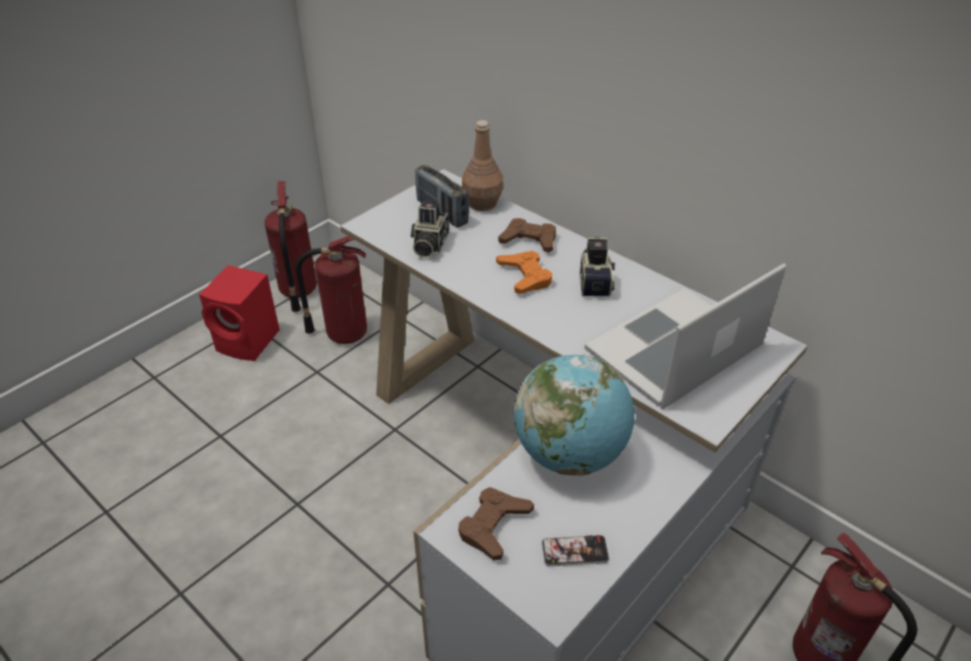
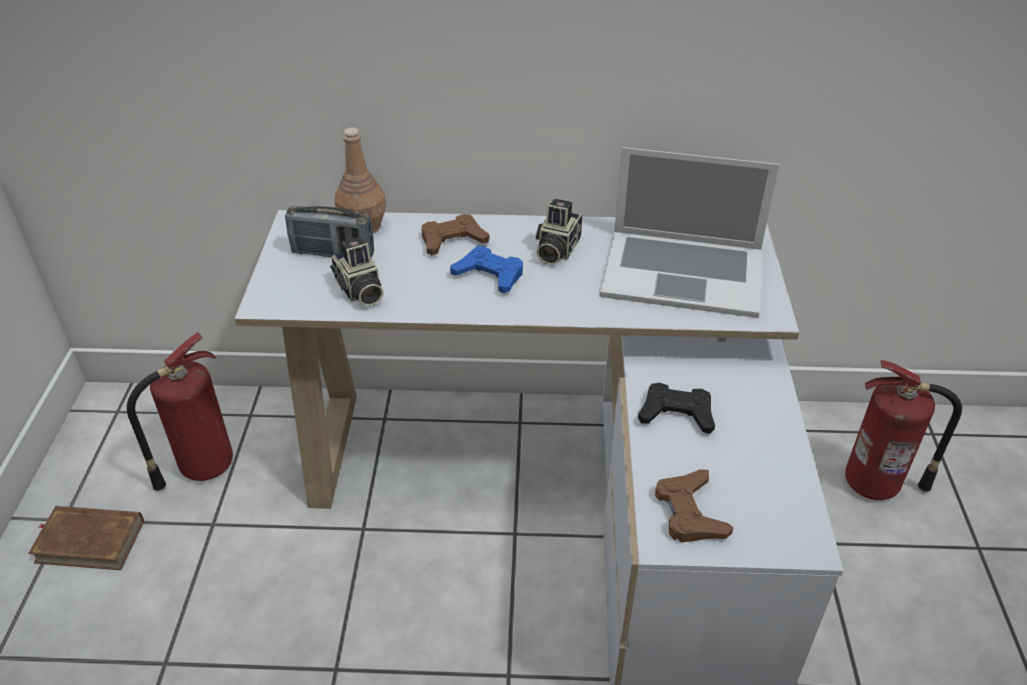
camera: 40 degrees left, 0 degrees up
(249, 342) = (90, 541): red speaker -> brown book
(297, 291) = (94, 453): fire extinguisher -> none
(525, 276) = (489, 275): orange game controller -> blue game controller
(570, 454) = (676, 413): globe -> black game controller
(575, 551) = (770, 488): phone -> none
(595, 282) = (556, 249): camera -> camera turned 120 degrees counterclockwise
(675, 348) = (682, 272): laptop -> laptop turned 90 degrees counterclockwise

